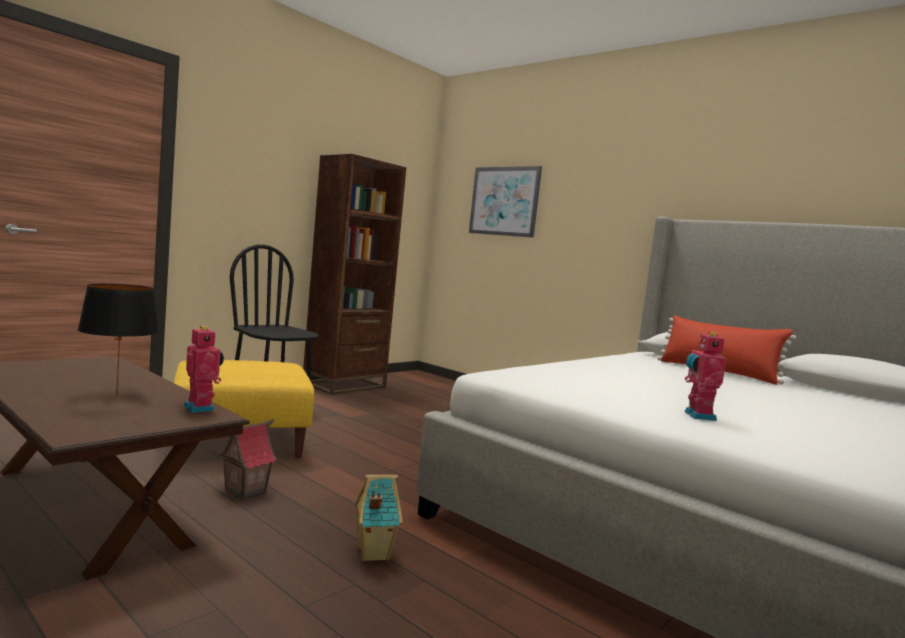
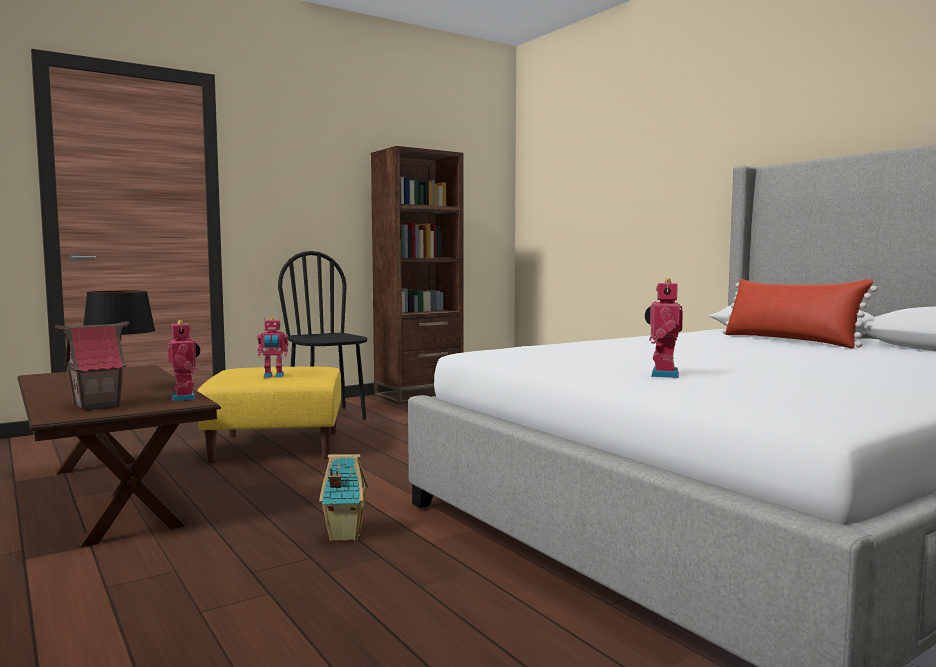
camera: 15 degrees right, 0 degrees up
(245, 490) = (256, 485): toy house -> toy house (97, 405)
(248, 374) = (273, 376): none -> toy robot
(504, 201) = (583, 175): picture -> none

